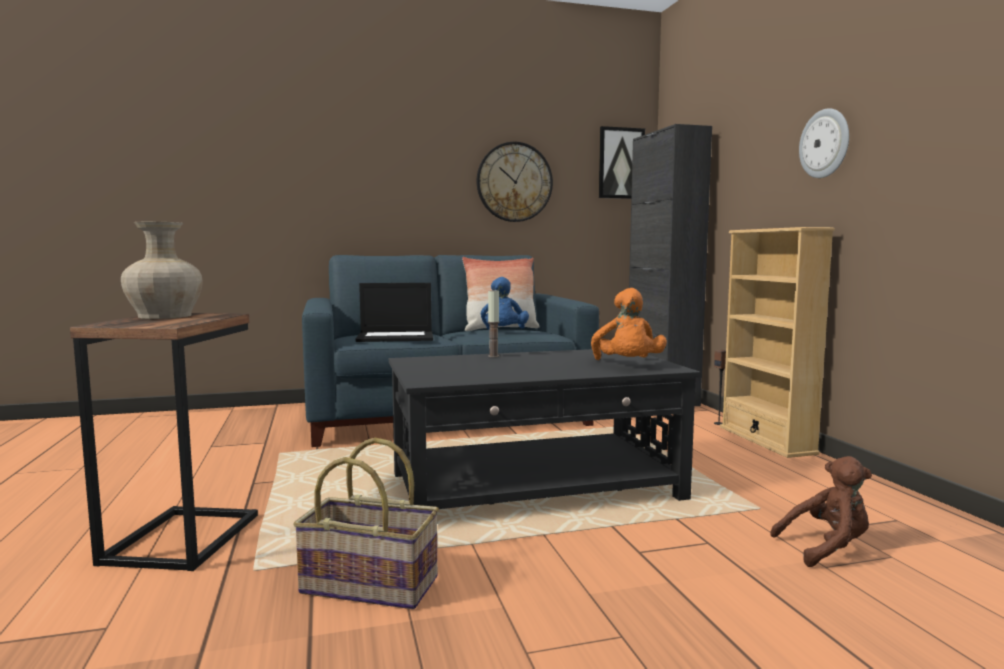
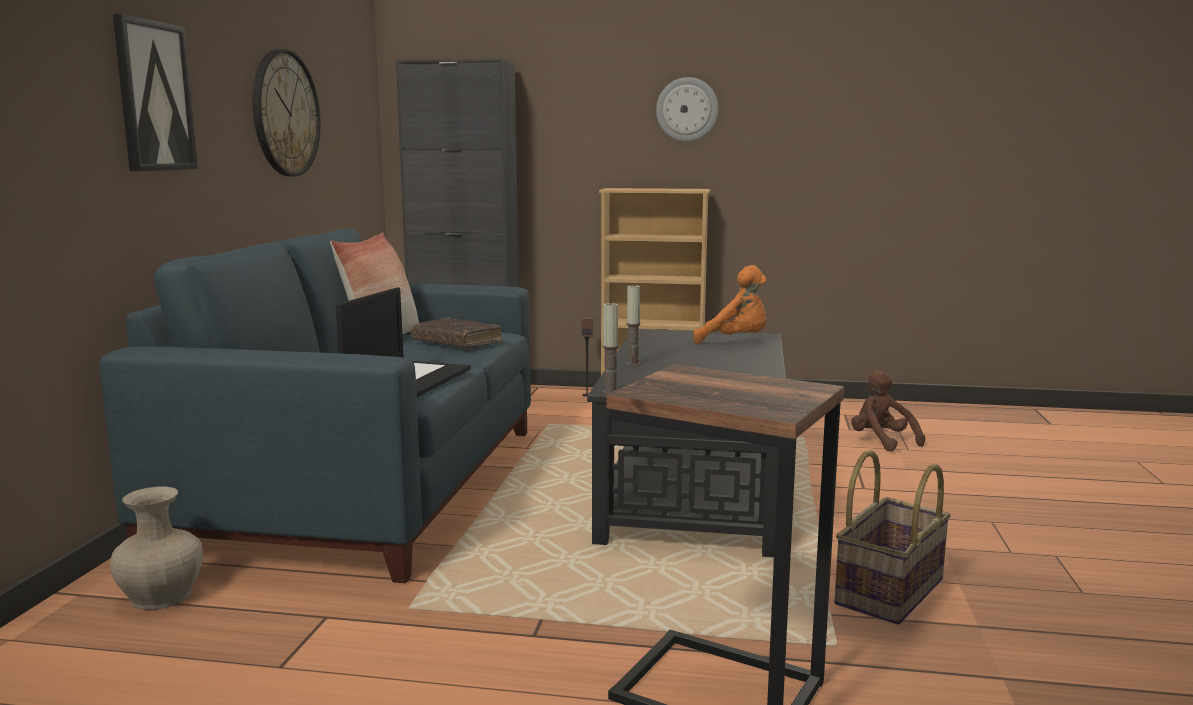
camera: 65 degrees left, 5 degrees up
(166, 316) = (683, 390): beige vase -> beige vase (162, 596)
(401, 359) = (610, 391): none -> candle
(504, 333) = (456, 342): blue plush toy -> brown book
(620, 163) = (359, 88): picture -> picture (153, 96)
(826, 549) = (881, 441): brown plush toy -> brown plush toy turned 45 degrees counterclockwise

